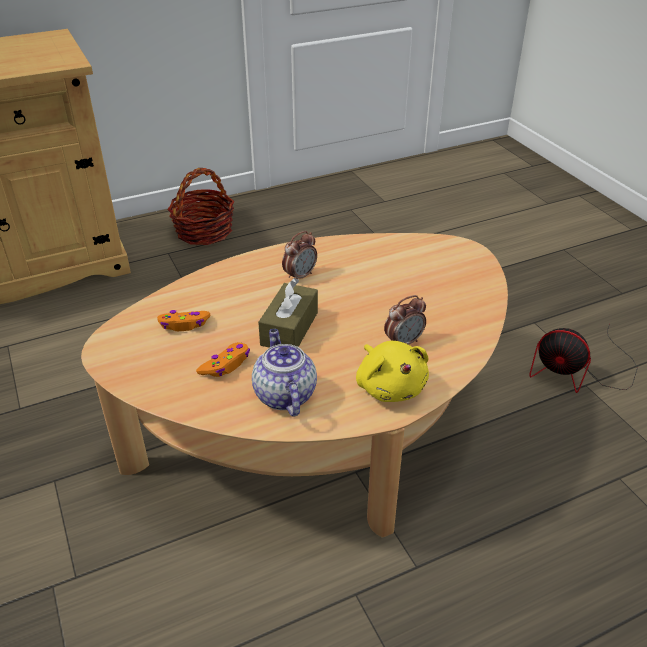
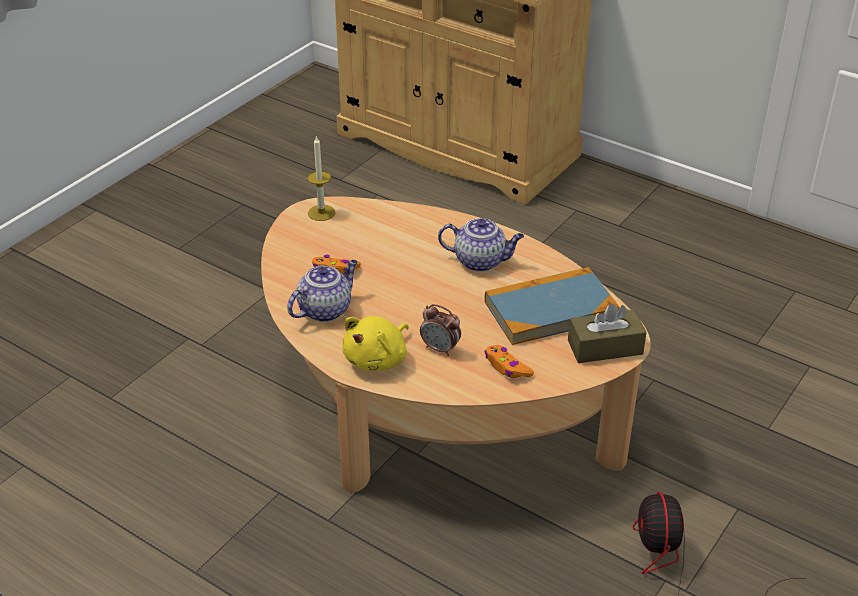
camera: 60 degrees right, 0 degrees up
(121, 341) = (321, 213): none -> candle
(184, 324) = (364, 231): orange game controller -> orange game controller (507, 367)
(204, 231) = (634, 214): basket -> none
(289, 328) = (404, 283): brown tissue box -> brown tissue box (605, 347)
(300, 276) = (481, 261): alarm clock -> teapot
(397, 267) = (550, 310): none -> book

